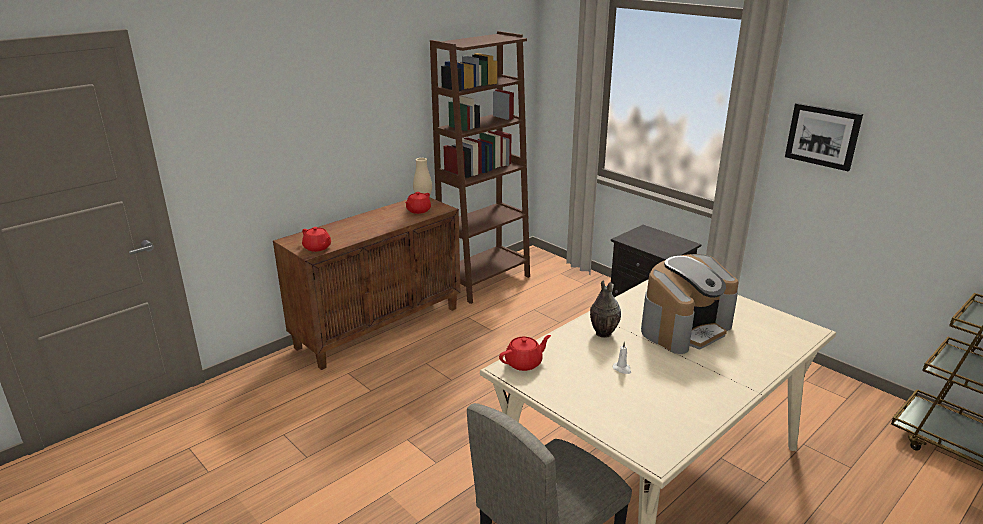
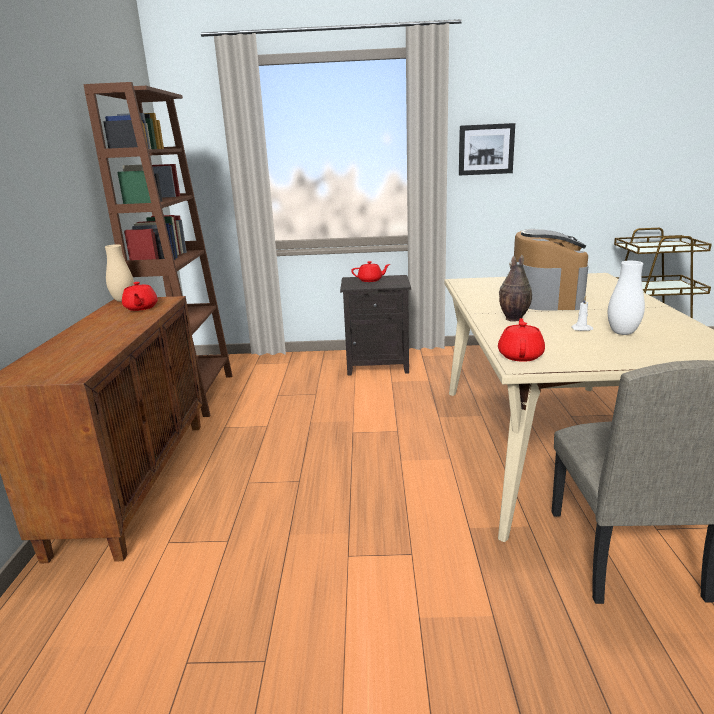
camera: 45 degrees left, 5 degrees down
(317, 248) = (75, 368): red teapot -> red teapot (370, 280)
(638, 389) = (622, 333): none -> white vase

